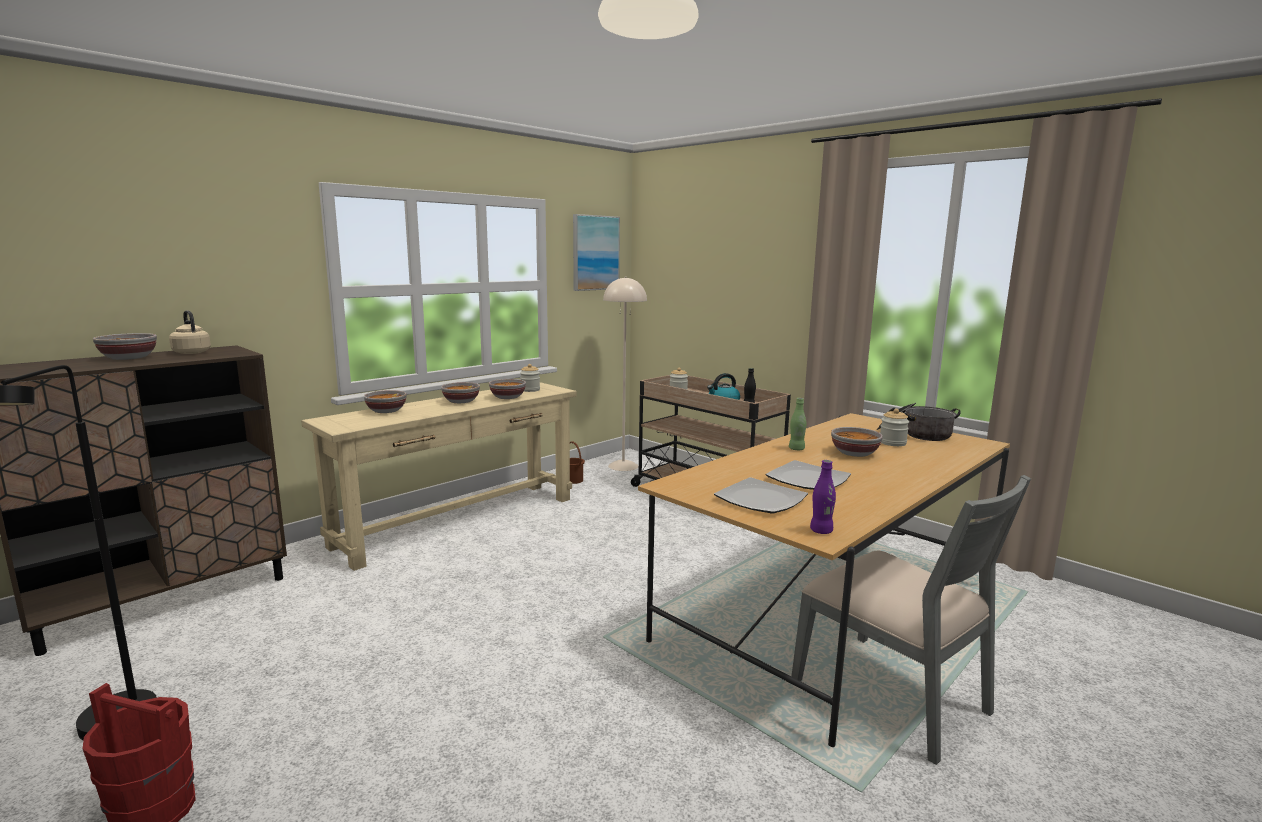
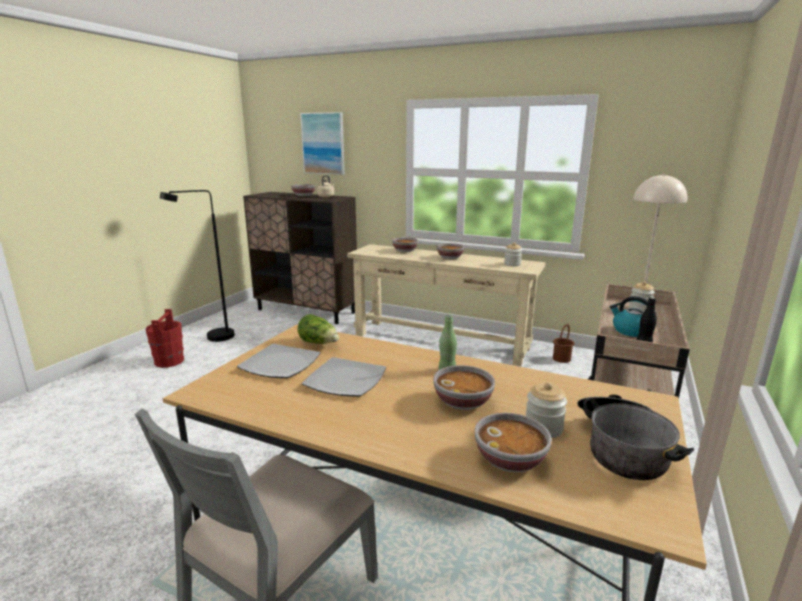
camera: 70 degrees right, 5 degrees up
(508, 397) = (479, 264): bowl -> bowl (511, 460)
(595, 253) = (663, 147): picture -> picture (323, 143)
(710, 480) = (319, 343): none -> lettuce
(821, 531) = (211, 391): purple bottle -> none

